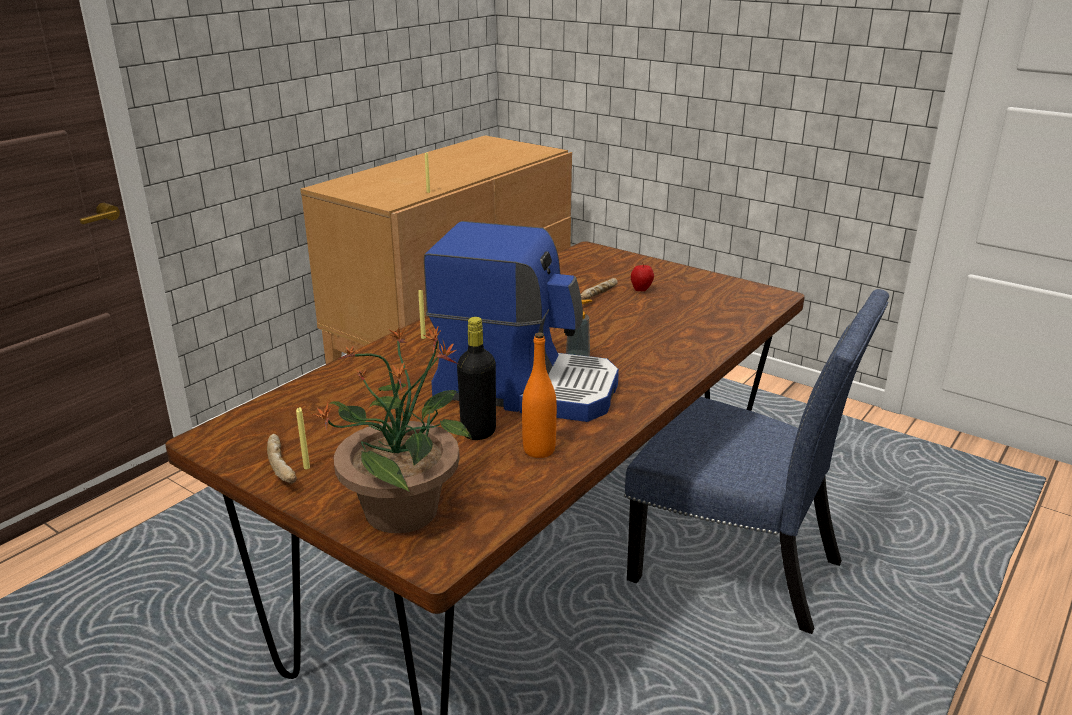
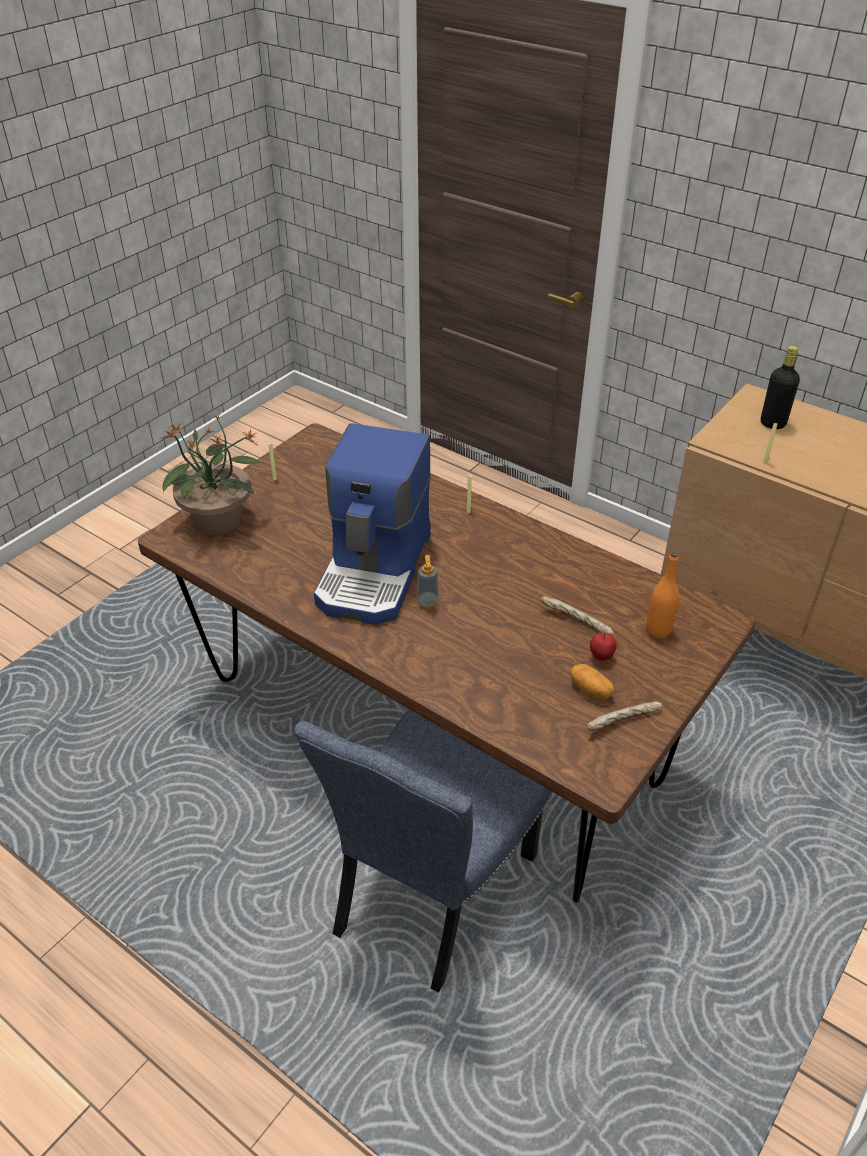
camera: 90 degrees right, 15 degrees up
(283, 467) = (277, 470): bread -> bread (624, 722)
(478, 432) = (308, 548): black bottle -> black bottle (772, 423)
(539, 450) = (278, 578): orange bottle -> orange bottle (658, 630)
(680, 295) = (590, 689): none -> potato

